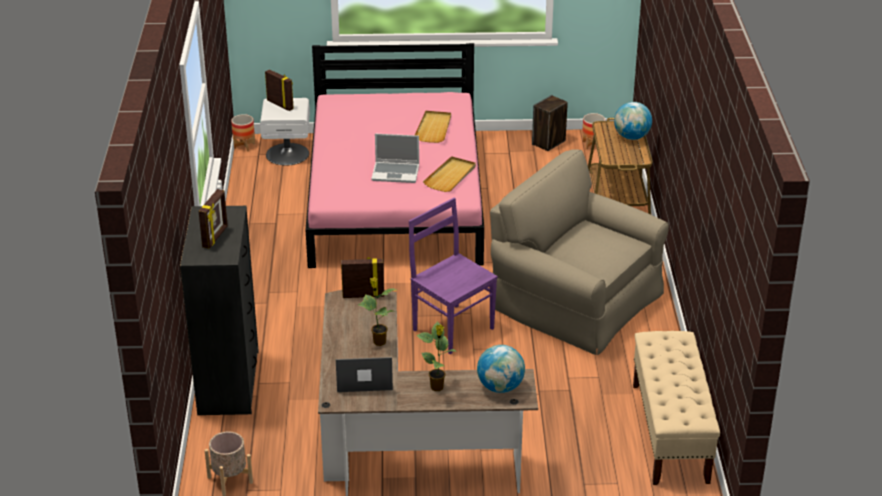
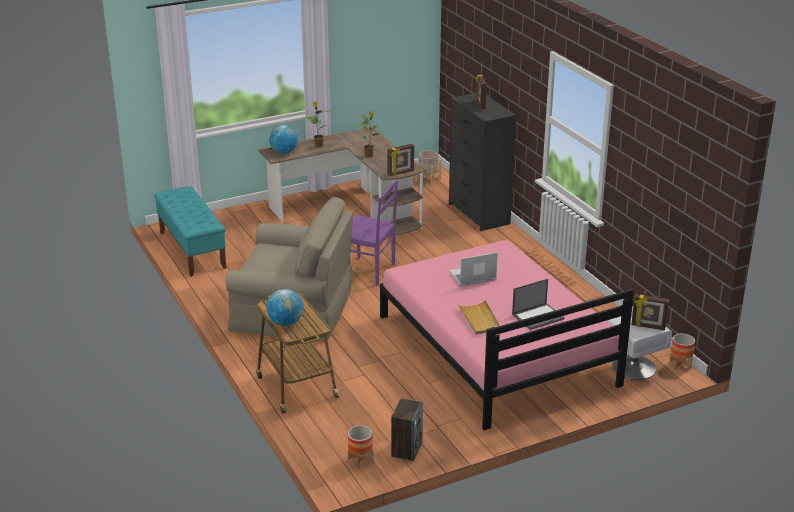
camera: 155 degrees right, 5 degrees down
(363, 378) = (362, 141): laptop -> laptop (538, 316)
(450, 176) = (427, 284): beige tray -> none
(670, 433) = (192, 250): beige bench -> turquoise bench

